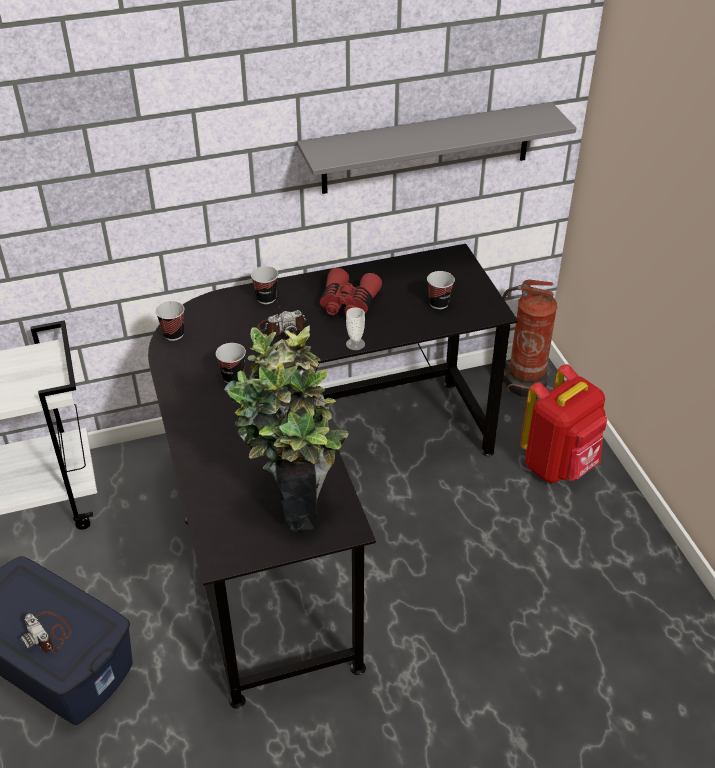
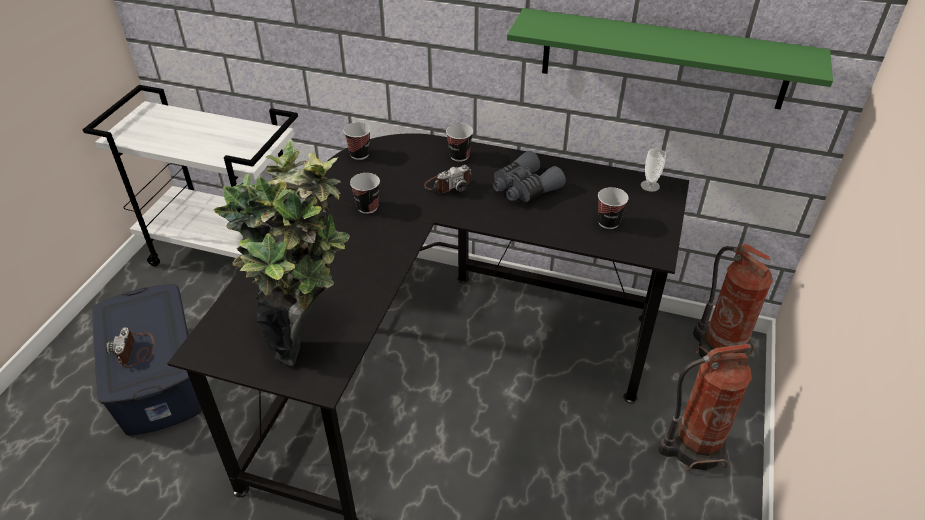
camera: 35 degrees right, 0 degrees up
(282, 327) = (448, 184): camera -> camera turned 45 degrees counterclockwise
(348, 303) = (524, 188): red binoculars -> grey binoculars
(355, 344) = (495, 225): cup -> cup (650, 186)
(426, 148) = (663, 59): grey shelf -> green shelf
(559, 464) = (692, 447): red backpack -> fire extinguisher

